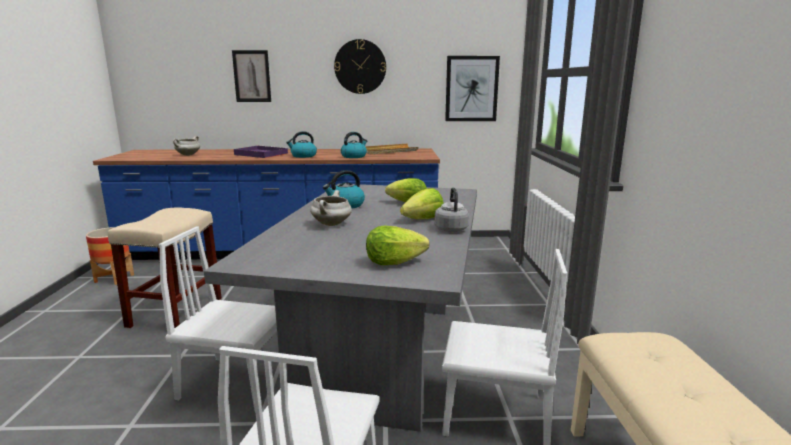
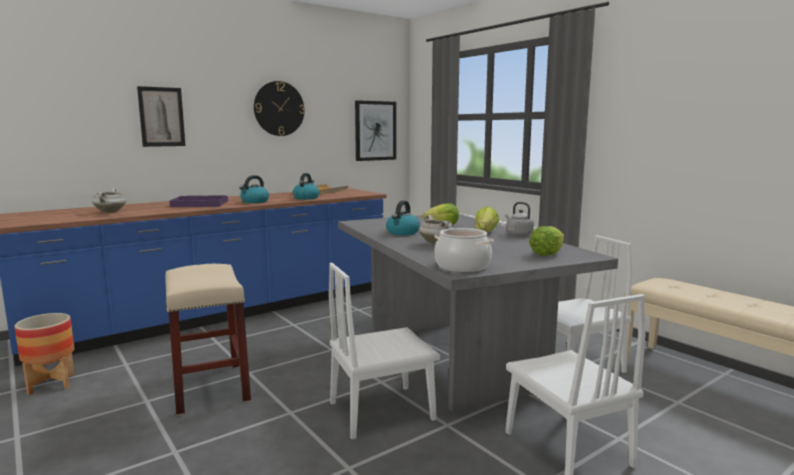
camera: 35 degrees left, 5 degrees down
(262, 257) = (463, 266): none -> cooking pot

